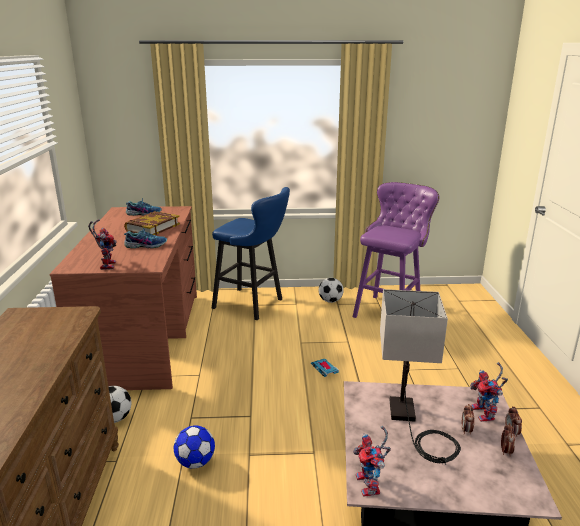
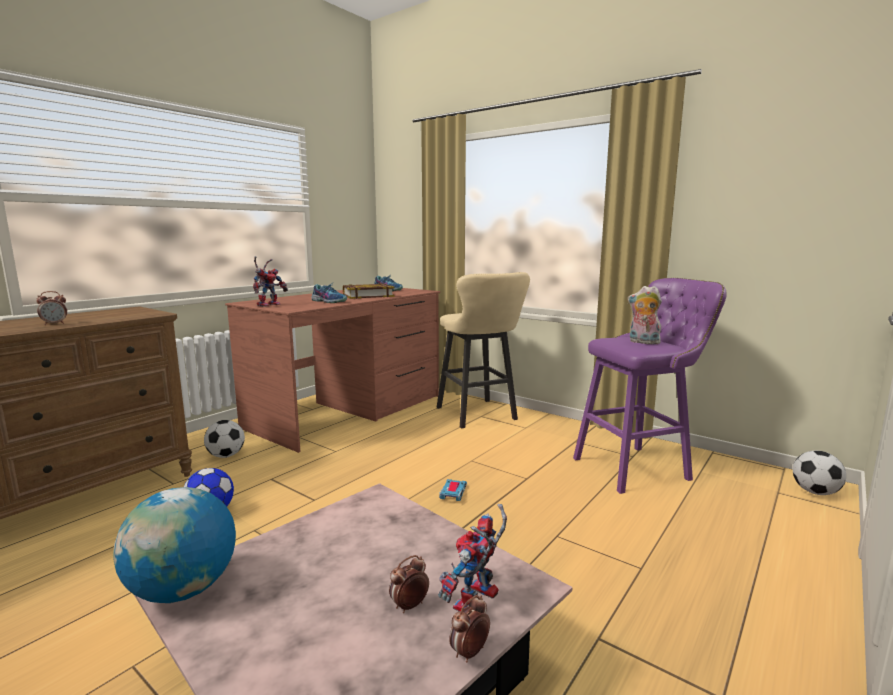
camera: 40 degrees right, 10 degrees down
(254, 305) = (480, 416): blue stool -> beige stool
(330, 301) = (571, 436): football -> football (815, 492)
(371, 487) = (183, 590): toy robot -> globe
(396, 232) = (642, 342): none -> plush toy
(414, 425) = (358, 561): table lamp -> none
(505, 451) = (410, 669): alarm clock -> alarm clock (55, 324)

